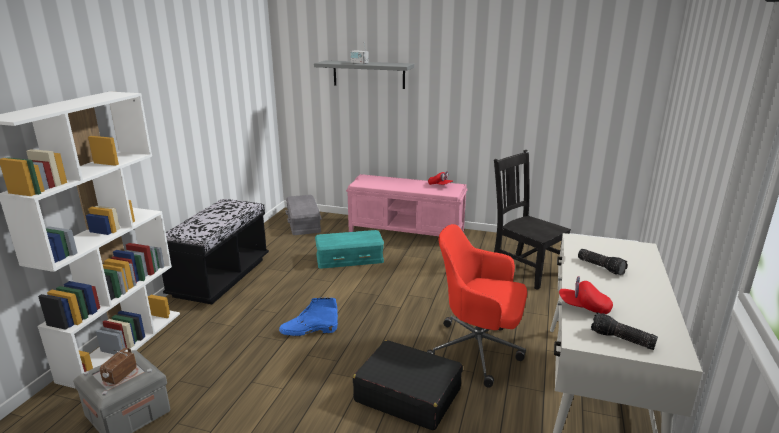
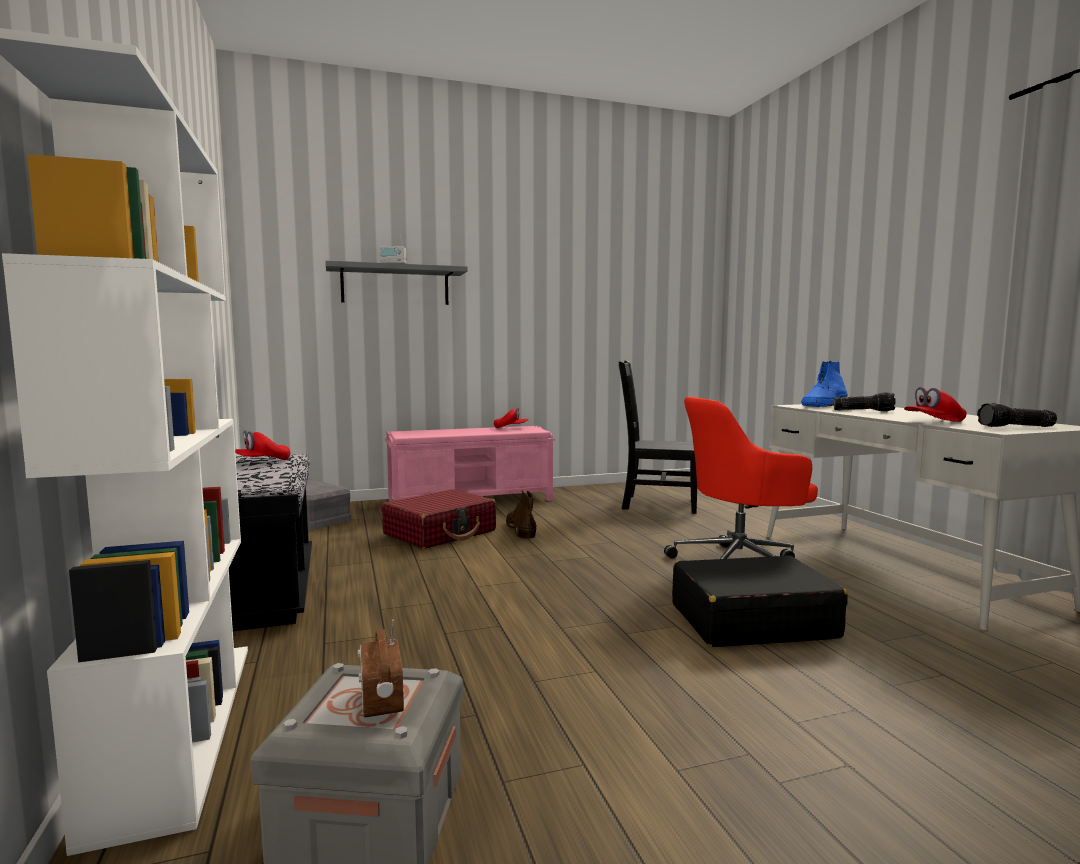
camera: 35 degrees left, 15 degrees down
(224, 211) = (261, 462): none -> red cap
(308, 331) = (515, 606): blue boot -> blue boot (824, 406)
(349, 258) = (440, 533): turquoise storage box -> red suitcase
(396, 269) = (520, 529): none -> brown boot

